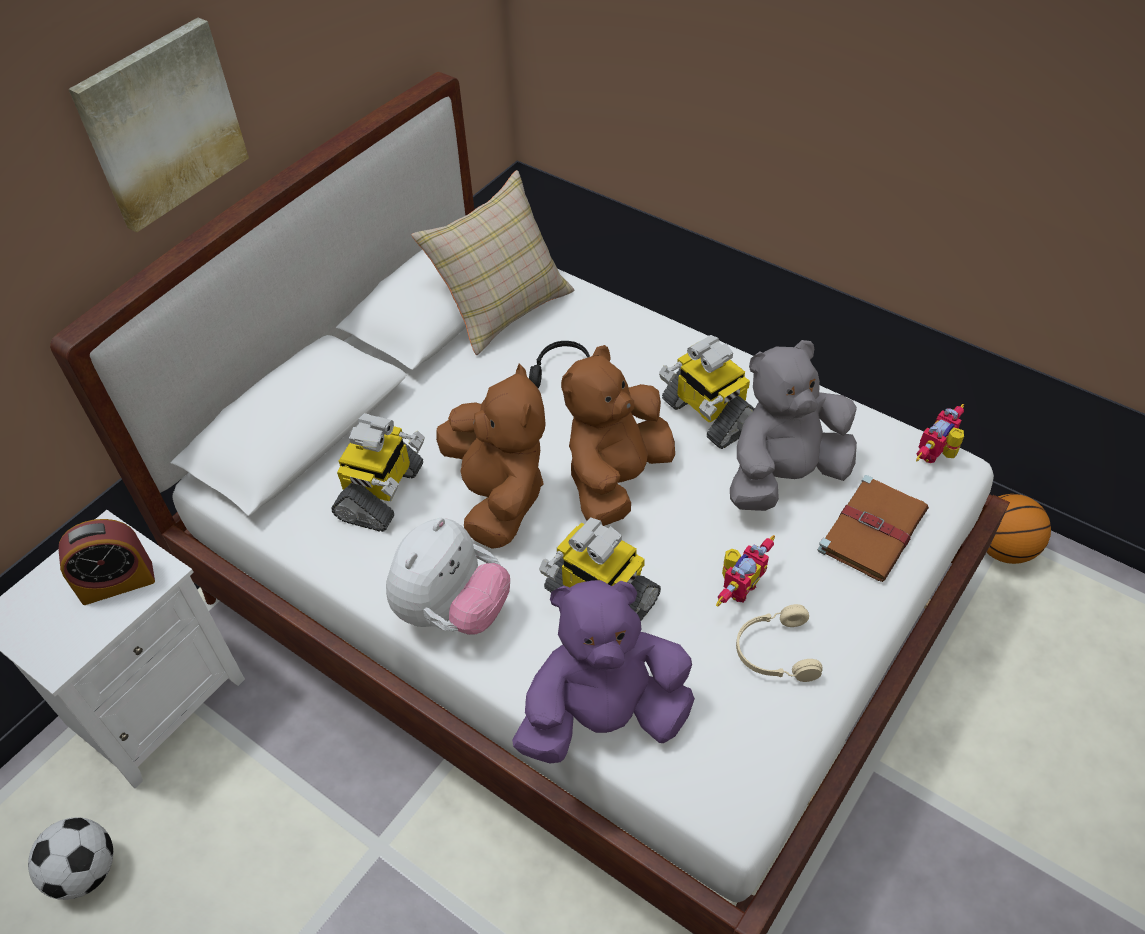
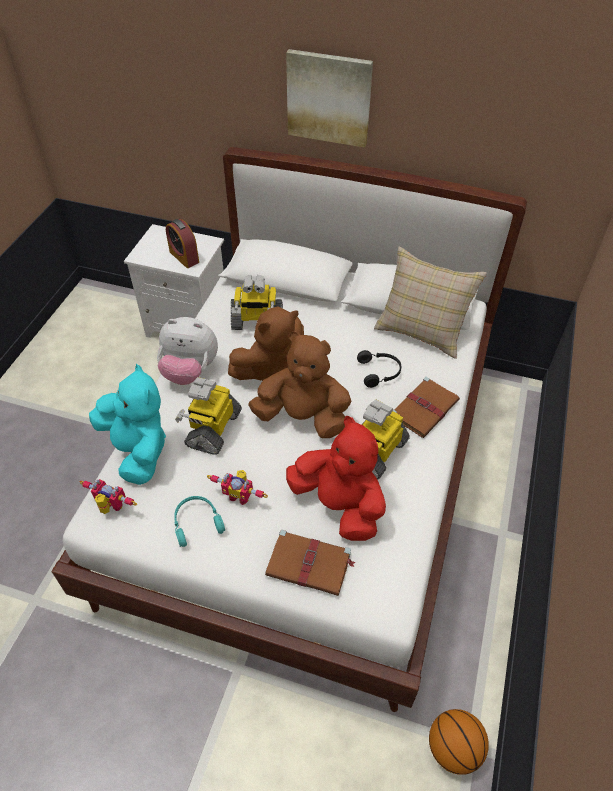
camera: 70 degrees right, 0 degrees up
(85, 871) = (105, 337): football -> none
(604, 717) = (138, 450): purple plush toy -> turquoise plush toy
(649, 345) = (425, 408): none -> brown book
(774, 652) = (197, 522): beige headphones -> turquoise headphones
(784, 476) = (339, 505): grey plush toy -> red plush toy
(938, 456) = (396, 600): toy robot -> toy robot (111, 508)

